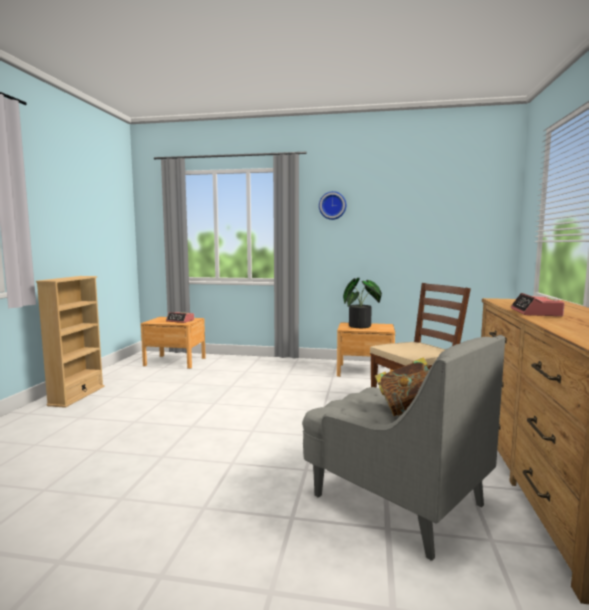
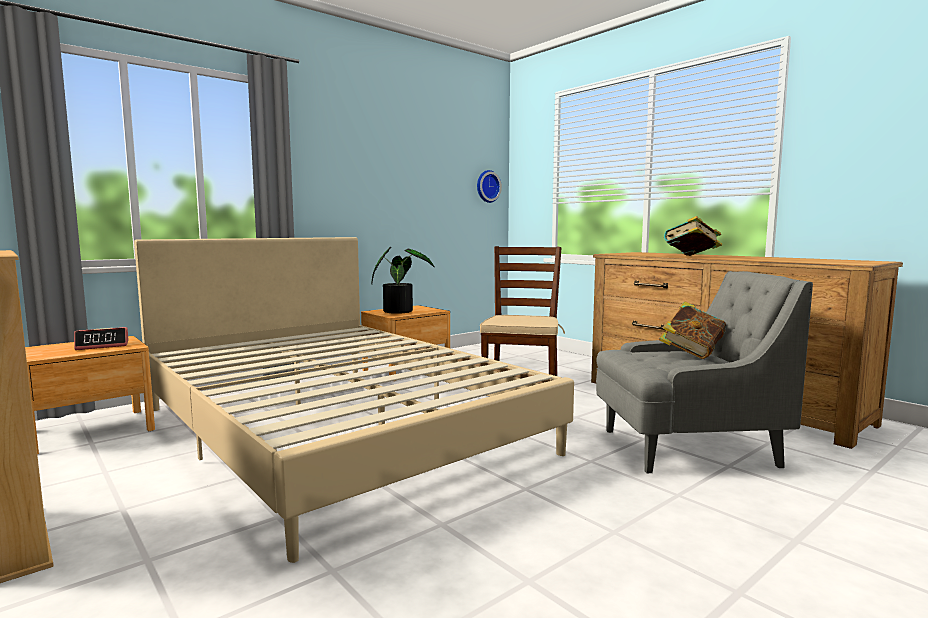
camera: 50 degrees left, 0 degrees up
(244, 393) = (336, 428): none -> beige bed
(332, 205) = (330, 146): wall clock -> wall clock (487, 186)
(536, 313) = (691, 256): alarm clock -> book

